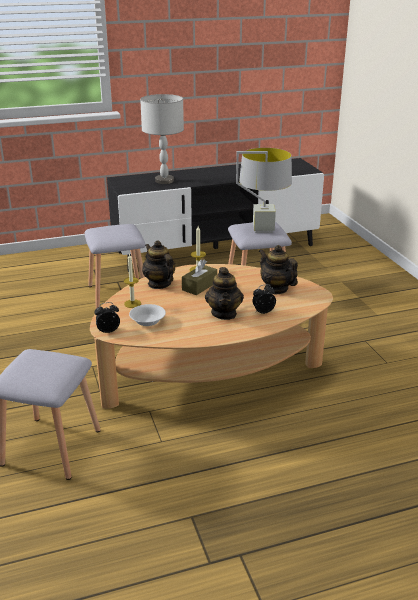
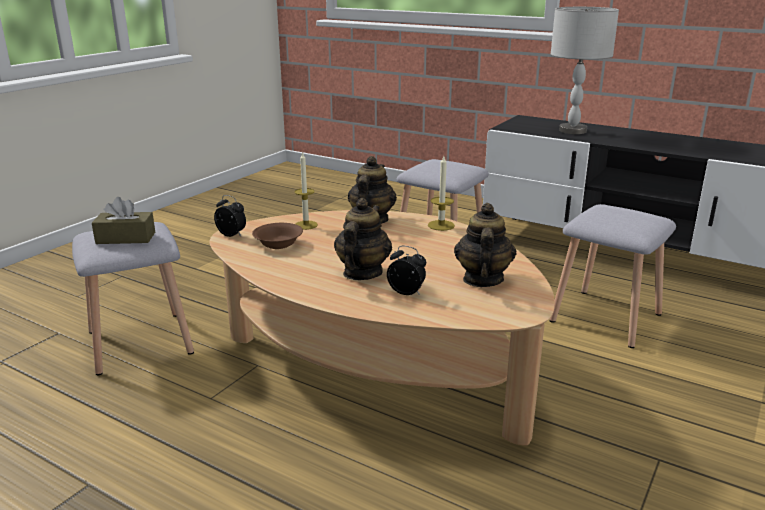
camera: 50 degrees right, 5 degrees down
(148, 322) = (278, 245): white bowl -> brown bowl
(199, 286) = (404, 239): brown tissue box -> brown tissue box (126, 238)
(224, 313) = (362, 273): teapot -> teapot turned 150 degrees clockwise
(263, 229) = (624, 219): grey table lamp -> none

